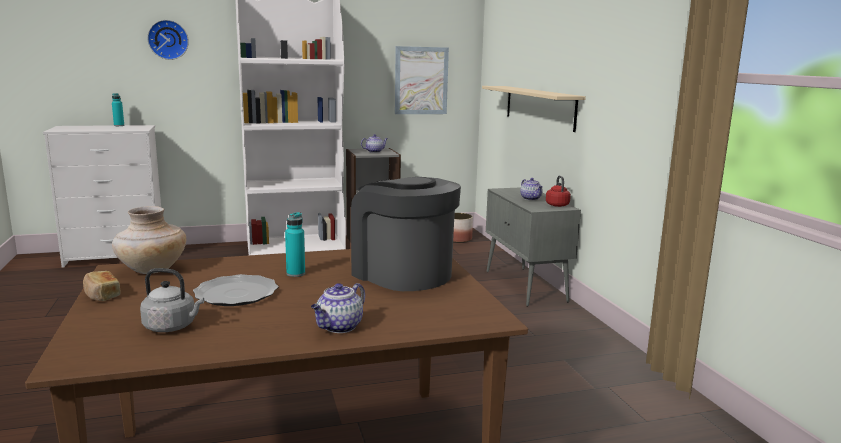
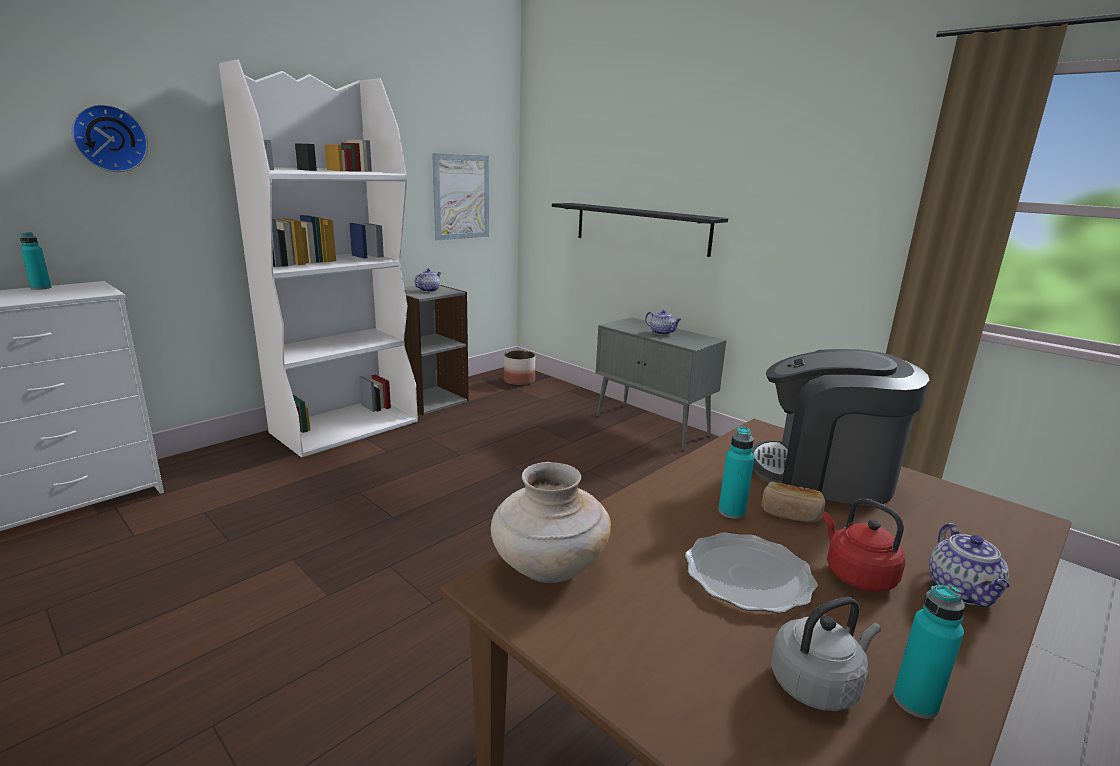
camera: 30 degrees left, 5 degrees up
(101, 295) = (586, 657): bread -> bread (790, 513)
(200, 343) = (915, 702): none -> turquoise bottle
(539, 107) = (640, 228): beige shelf -> black shelf
(557, 205) = (697, 337): red kettle -> red kettle (856, 575)

